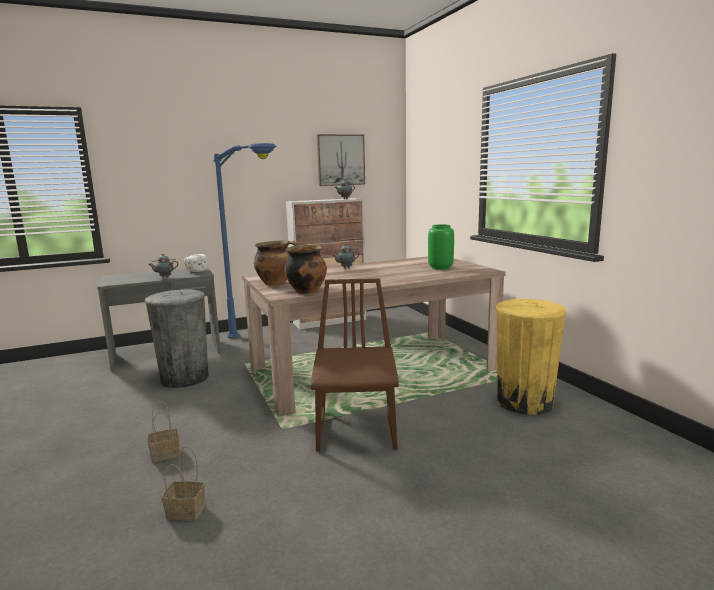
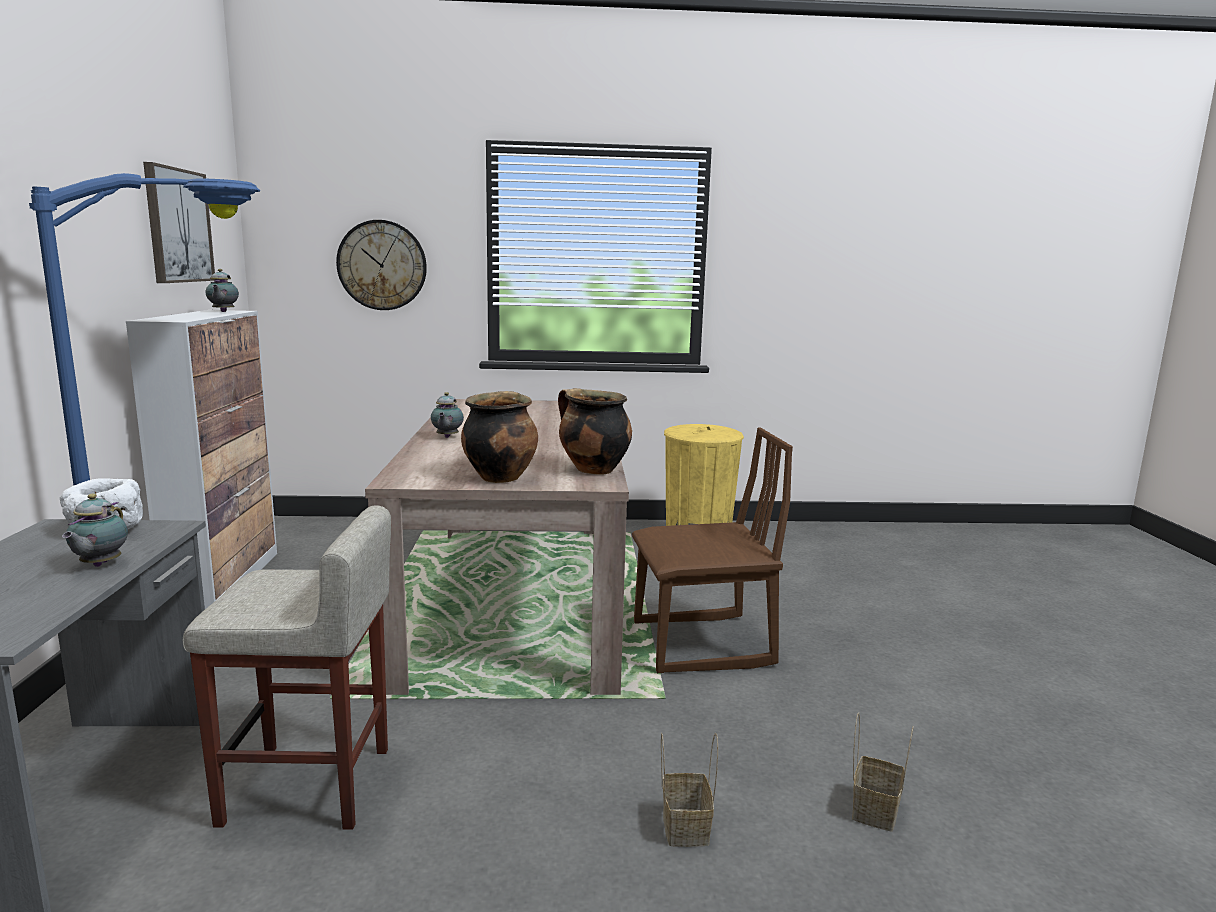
camera: 70 degrees left, 0 degrees up
(184, 378) = (310, 786): grey trash can -> beige stool
(357, 429) = (702, 644): brown chair -> brown chair turned 150 degrees clockwise
(441, 268) = (541, 411): green vase -> none
(443, 174) = (382, 265): none -> wall clock

